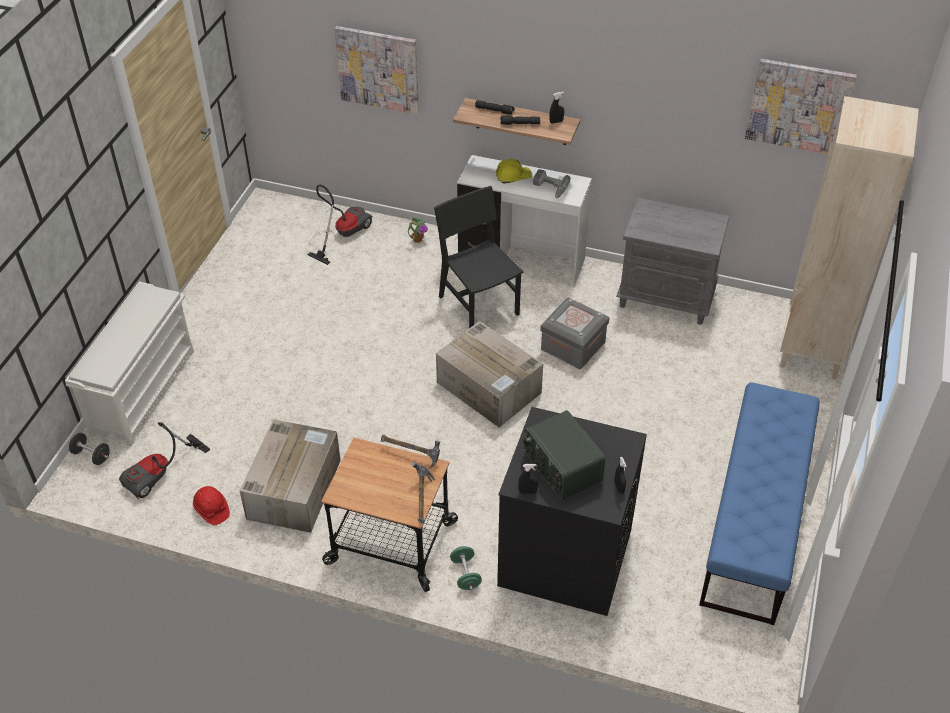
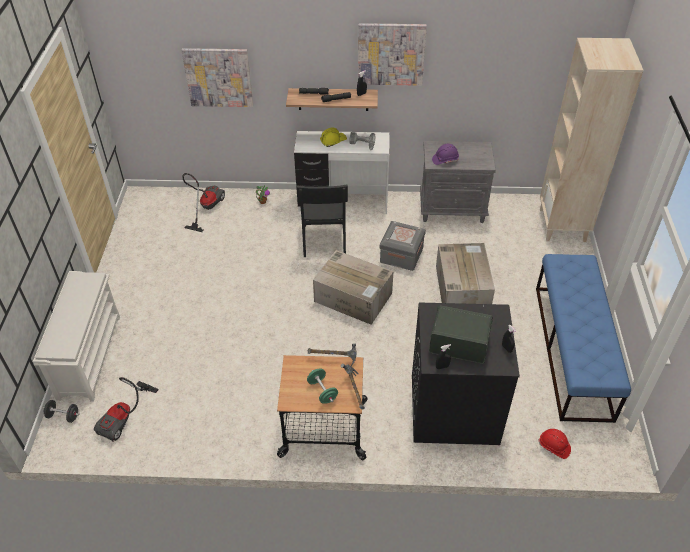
camera: 15 degrees left, 0 degrees up
(211, 510) = (175, 436): red hard hat -> red hard hat (554, 447)
(294, 488) = (234, 404): cardboard box -> cardboard box (462, 287)
(465, 574) = (387, 439): green dumbbell -> green dumbbell (322, 391)
(479, 305) = (324, 239): black chair -> black chair turned 135 degrees counterclockwise
(561, 467) = (459, 343): radio -> radio turned 150 degrees clockwise
(655, 229) = (445, 160): none -> purple hard hat
(799, 106) = (538, 52): picture -> picture (391, 54)

